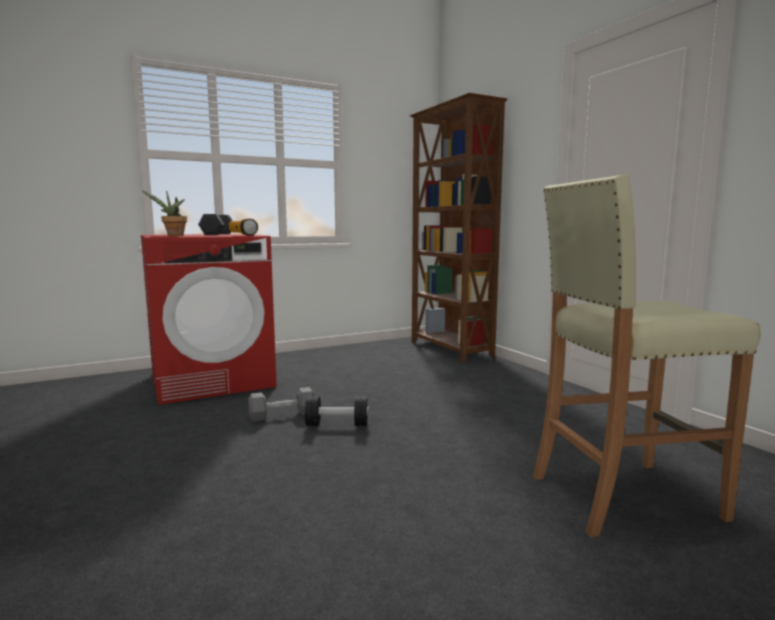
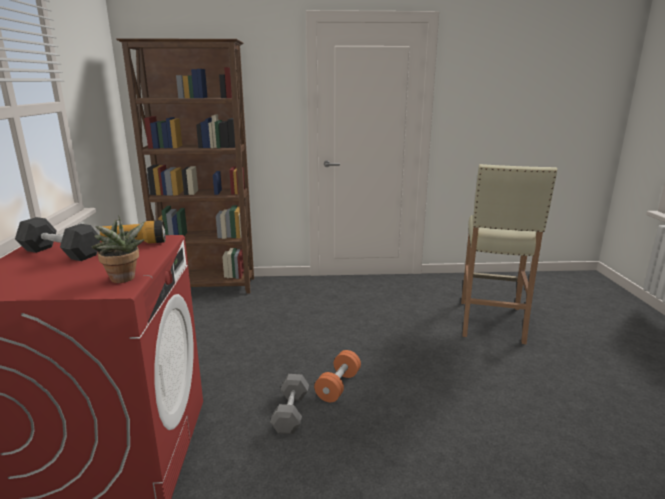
camera: 65 degrees left, 10 degrees up
(337, 424) = (338, 386): black dumbbell -> orange dumbbell

